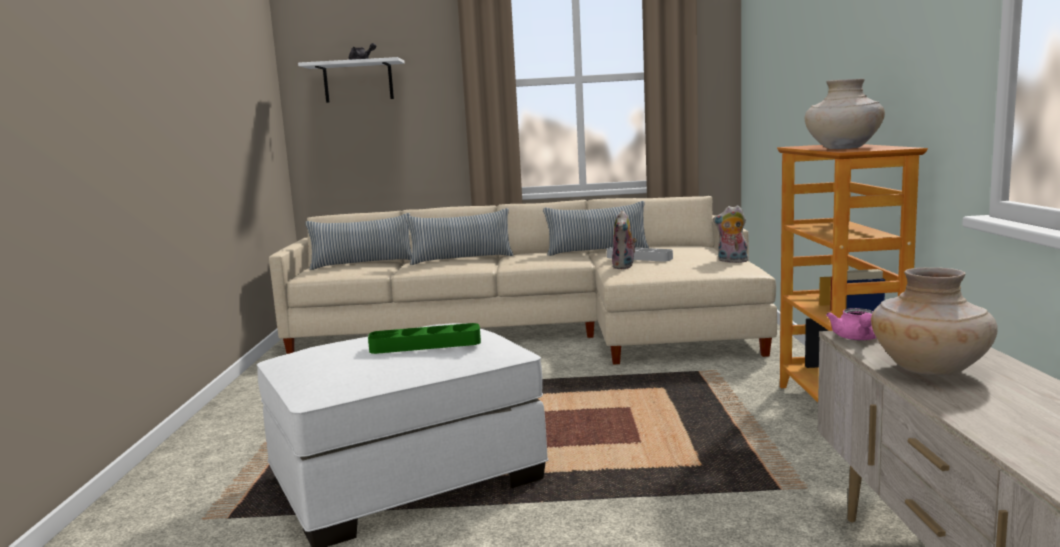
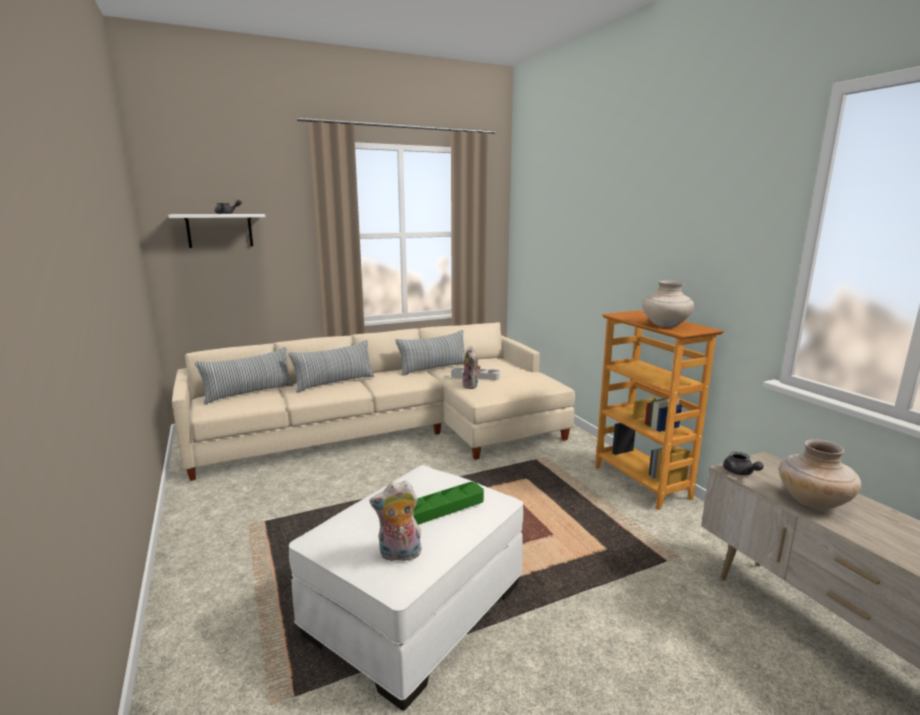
camera: 25 degrees left, 5 degrees up
(731, 261) = (537, 376): plush toy -> plush toy (399, 555)
(857, 339) = (740, 473): pink teapot -> grey teapot

